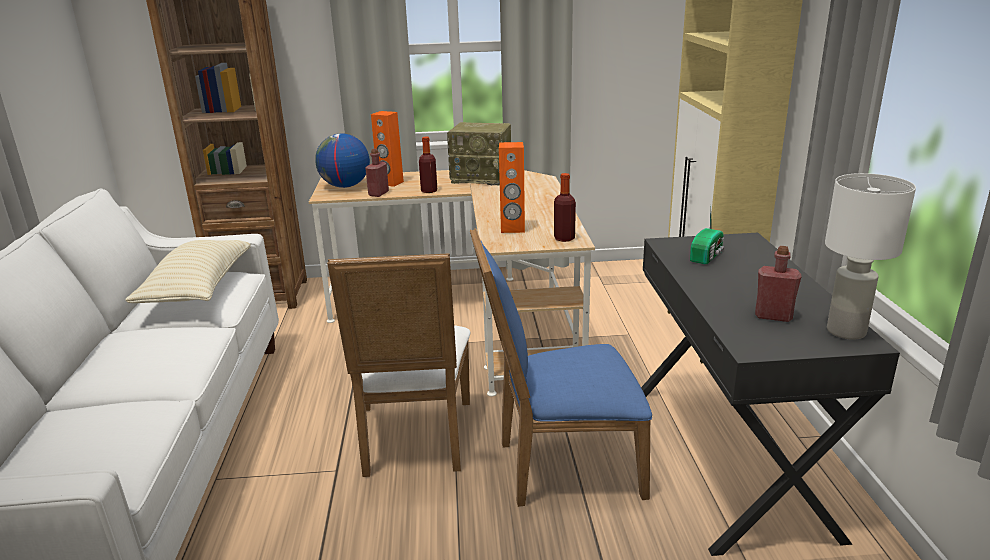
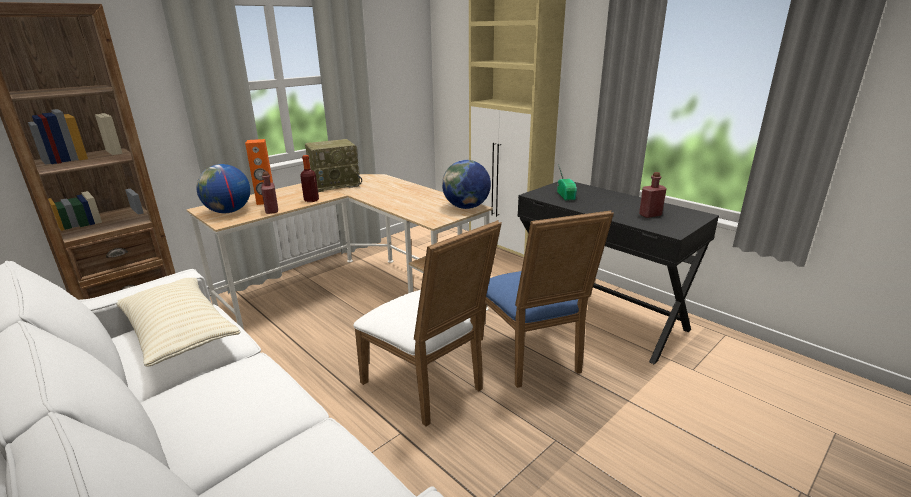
camera: 40 degrees left, 0 degrees up
(512, 229) = (423, 209): orange speaker -> none
(560, 466) = (532, 357): blue chair -> blue chair turned 60 degrees counterclockwise
(564, 238) = (466, 207): bottle -> globe
(845, 331) = (686, 212): white table lamp -> none

